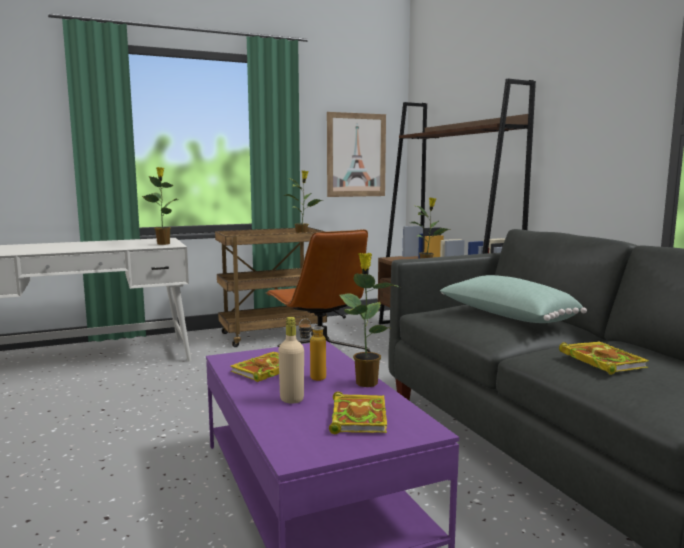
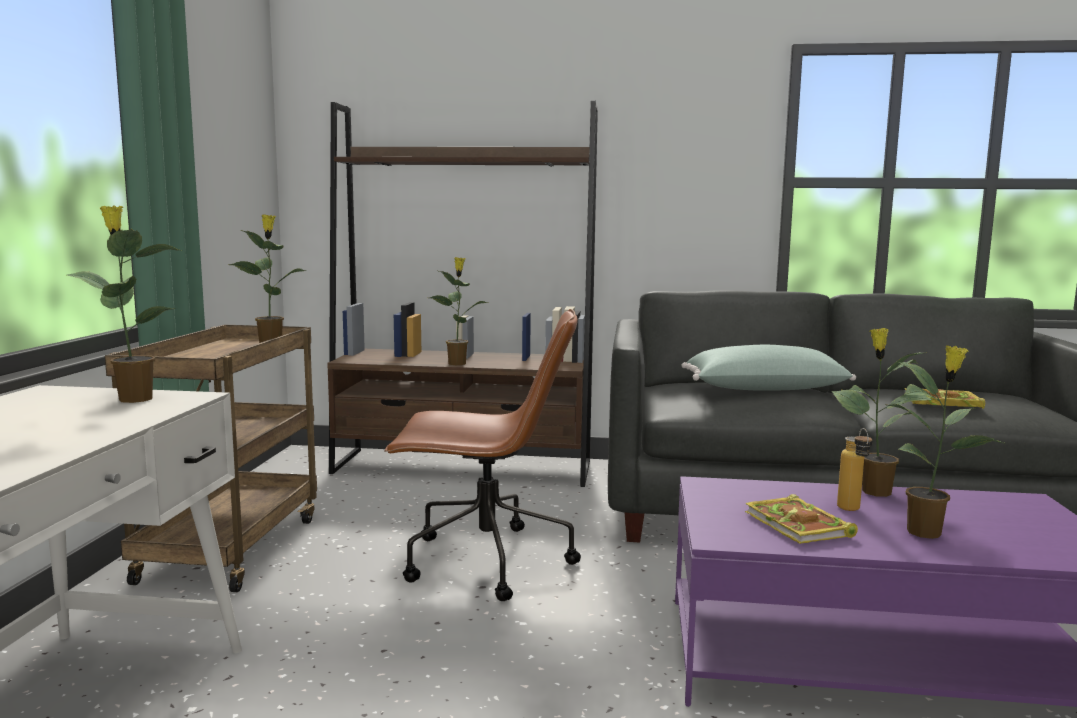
camera: 60 degrees left, 0 degrees up
(292, 399) = (926, 532): beige bottle -> potted plant
(356, 155) = (234, 186): picture -> none
(357, 417) = (991, 516): book -> none

